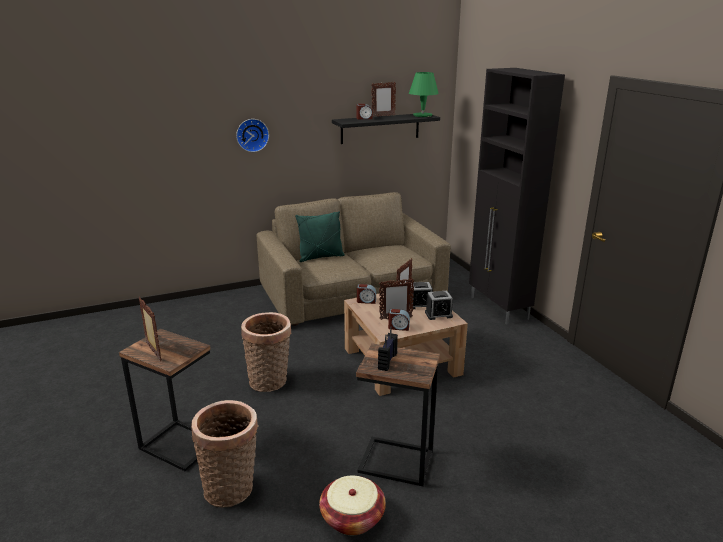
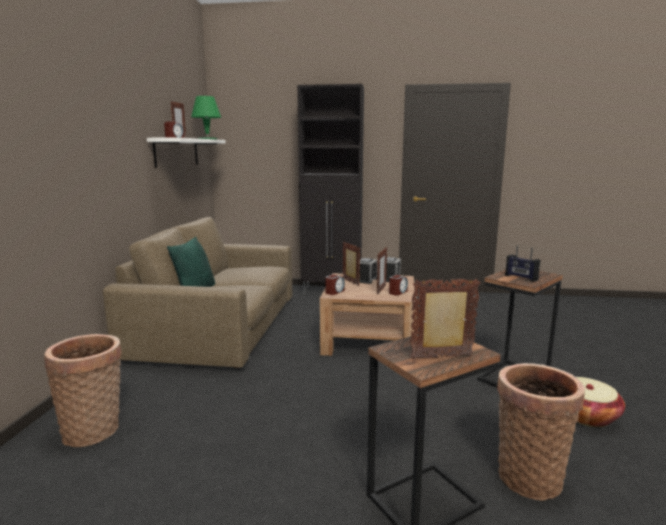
camera: 60 degrees left, 10 degrees down
(252, 135) = (85, 149): wall clock -> none
(270, 382) = (339, 406): basket -> basket (95, 430)
(380, 128) = (176, 152): black shelf -> white shelf

